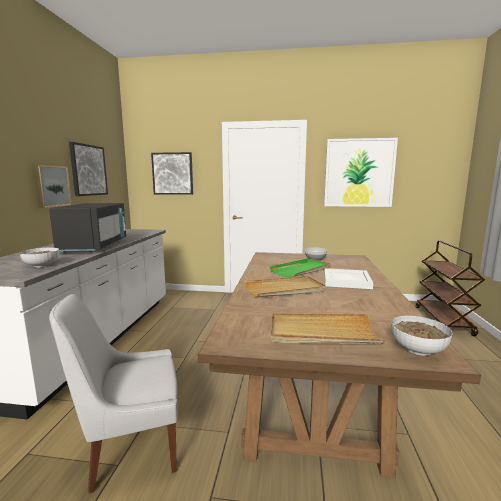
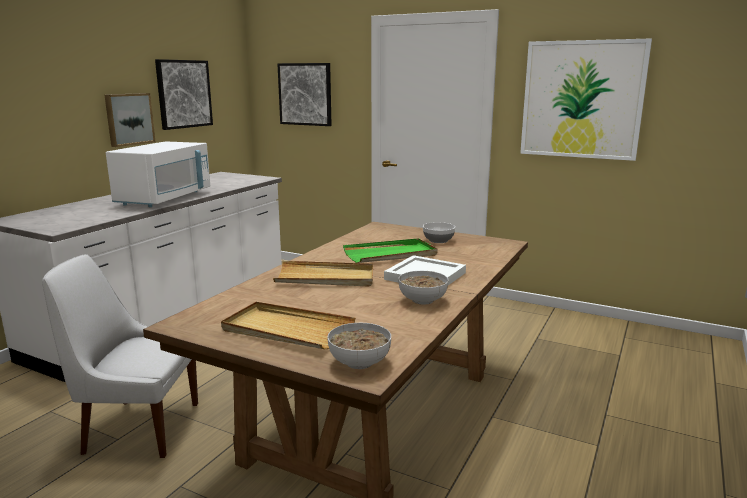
camera: 20 degrees right, 5 degrees up
(41, 265) = (85, 219): bowl -> bowl (422, 300)
(95, 246) = (165, 198): black microwave -> white microwave
(443, 321) = (687, 367): brown cart -> none

